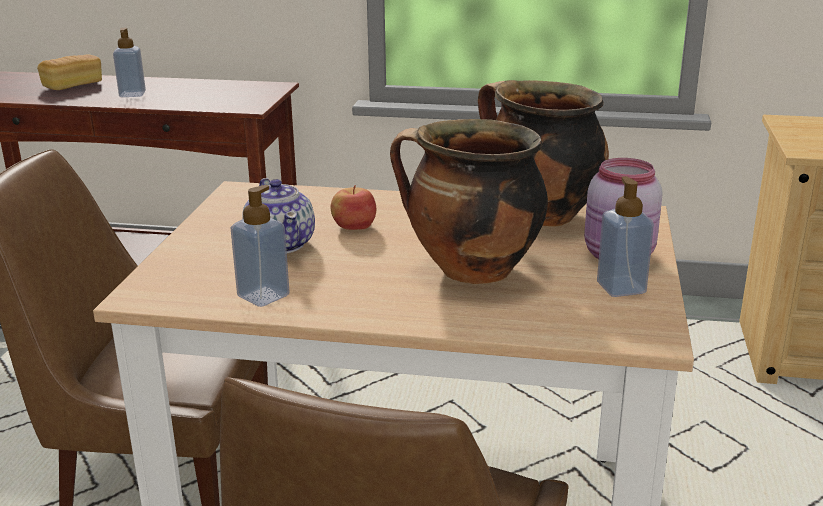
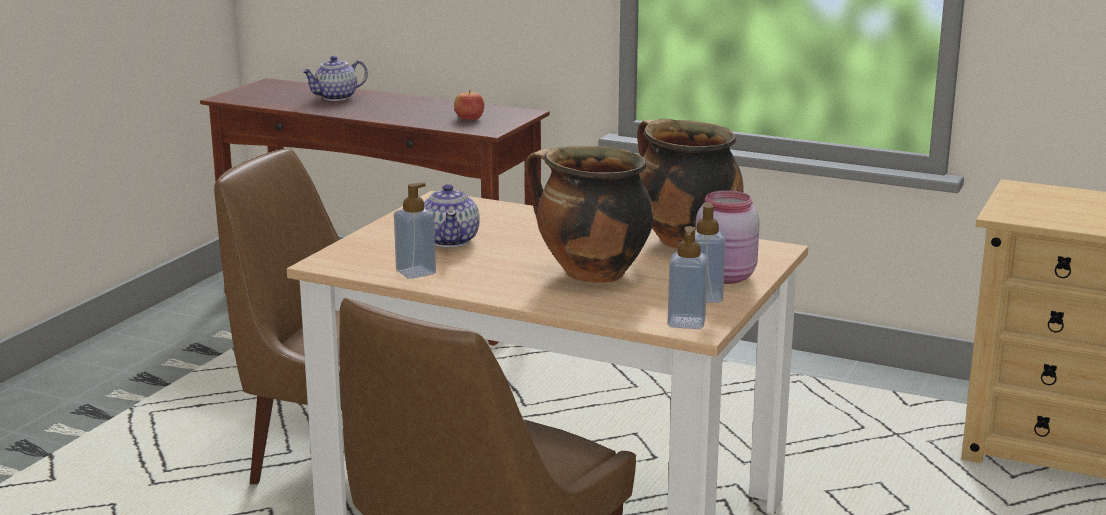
camera: 15 degrees right, 5 degrees down
(73, 85) = (336, 98): bread -> teapot
(132, 94) = (387, 110): soap dispenser -> soap dispenser (686, 322)
(354, 226) = (518, 234): apple -> apple (469, 118)

